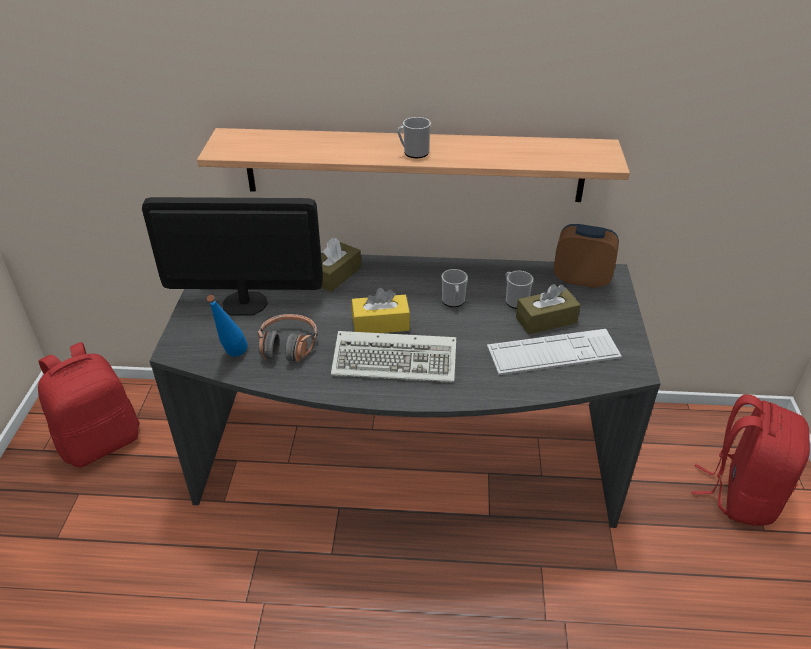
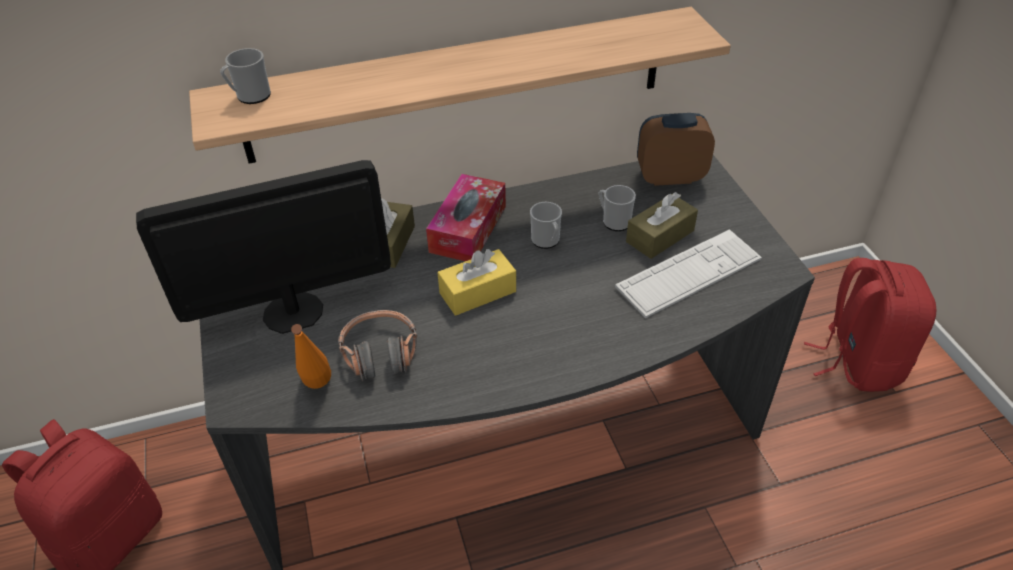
camera: 20 degrees left, 5 degrees up
(232, 358) = (318, 391): blue bottle -> orange bottle
(397, 360) = (523, 334): keyboard -> none
(399, 279) = (468, 229): none -> tissue box
(413, 153) = (473, 72): mug -> mug (250, 96)

